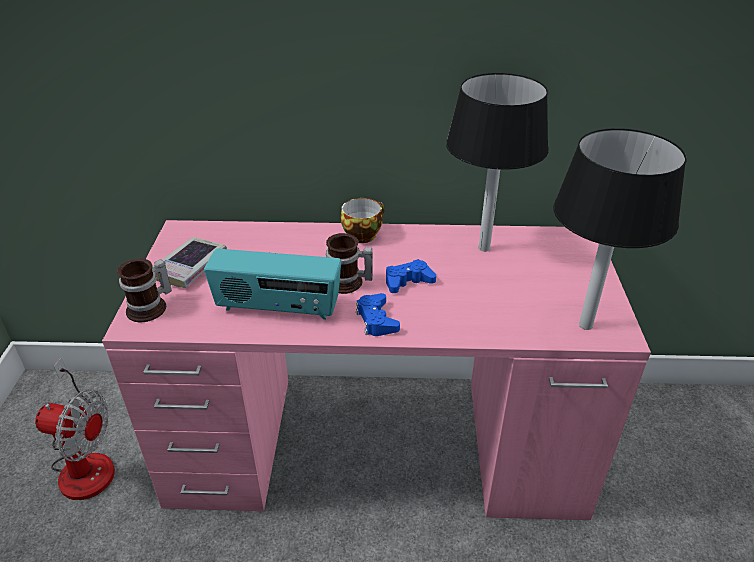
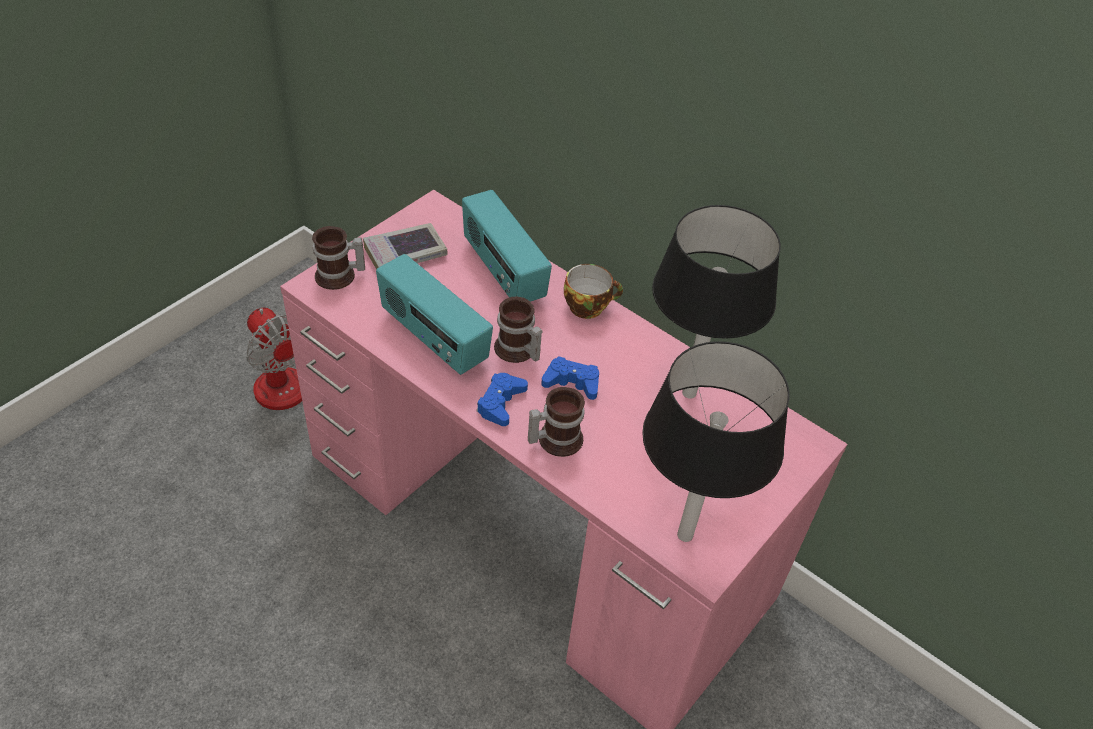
camera: 35 degrees right, 10 degrees up
(280, 243) = (502, 272): none -> radio
(439, 319) = (555, 438): none -> mug

